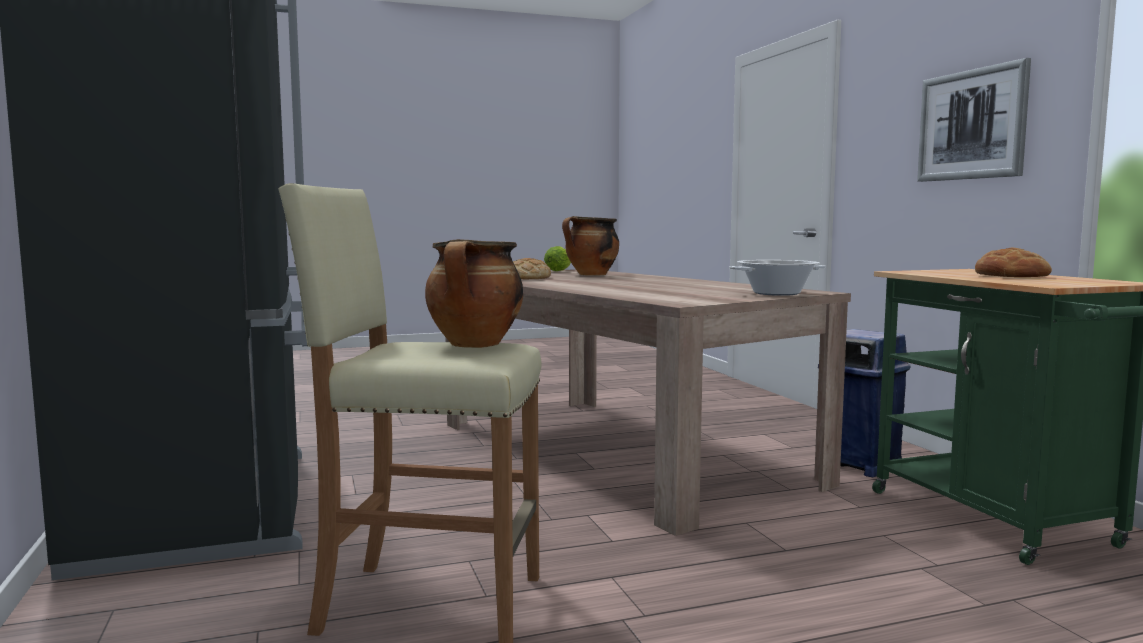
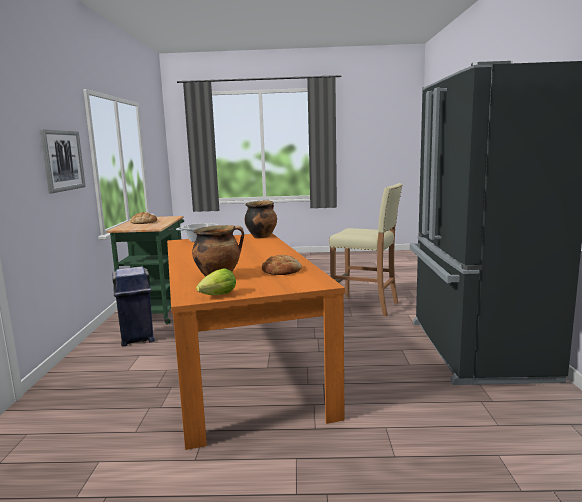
camera: 160 degrees left, 5 degrees up
(475, 345) = (350, 233): cooking pot -> cooking pot (261, 236)
(618, 452) = (242, 364): beige dining table -> orange dining table

